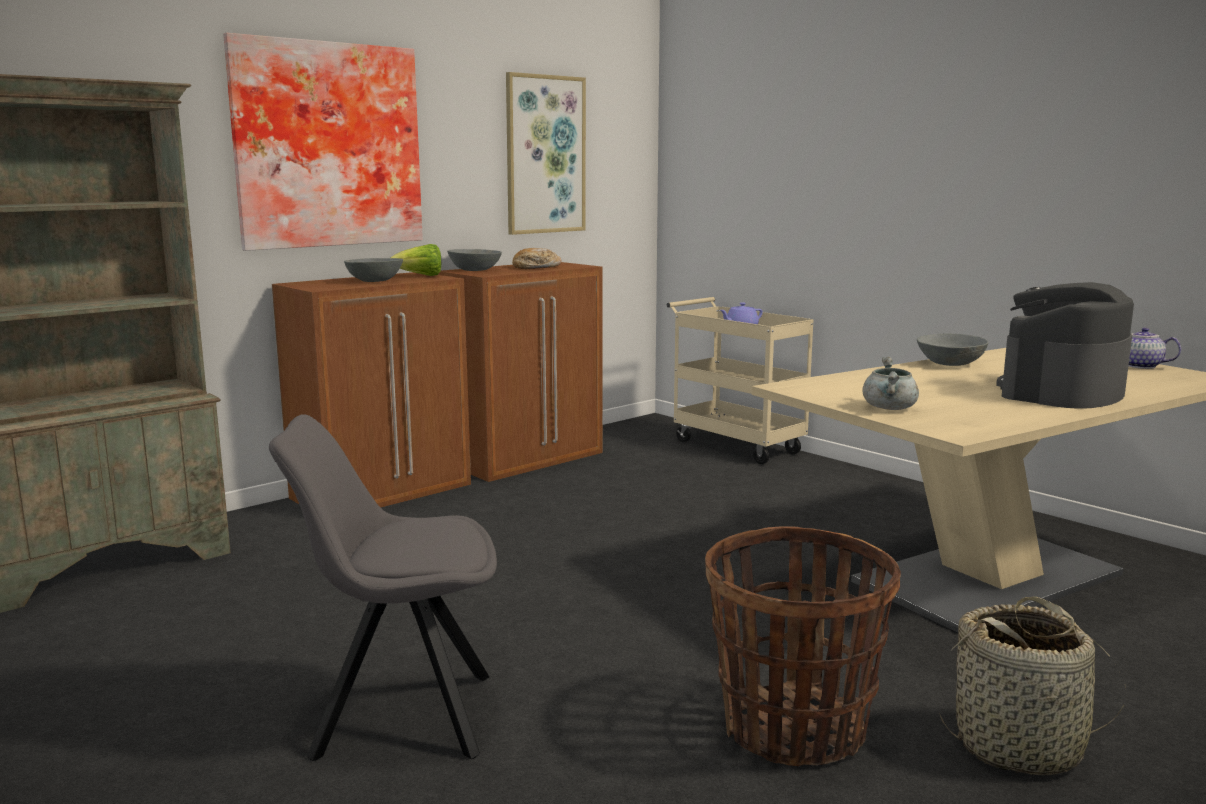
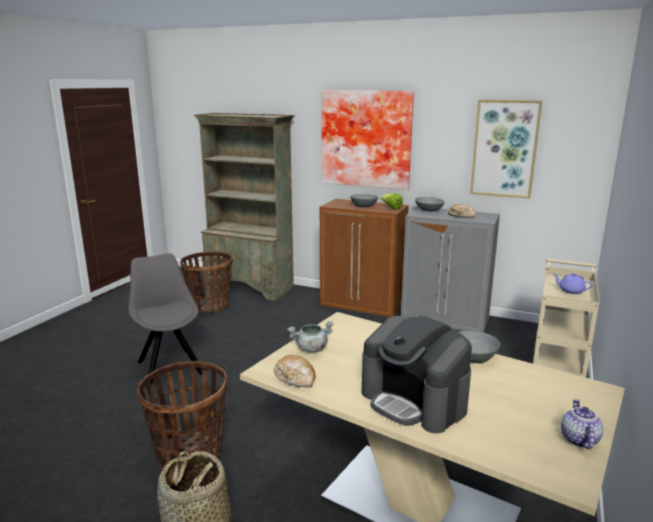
camera: 65 degrees right, 5 degrees up
(118, 625) = (210, 306): none -> basket
(525, 458) = (445, 318): brown cabinet -> grey cabinet
(986, 423) = (295, 378): none -> bread
(1061, 392) = (414, 401): coffee machine -> coffee machine turned 150 degrees counterclockwise

